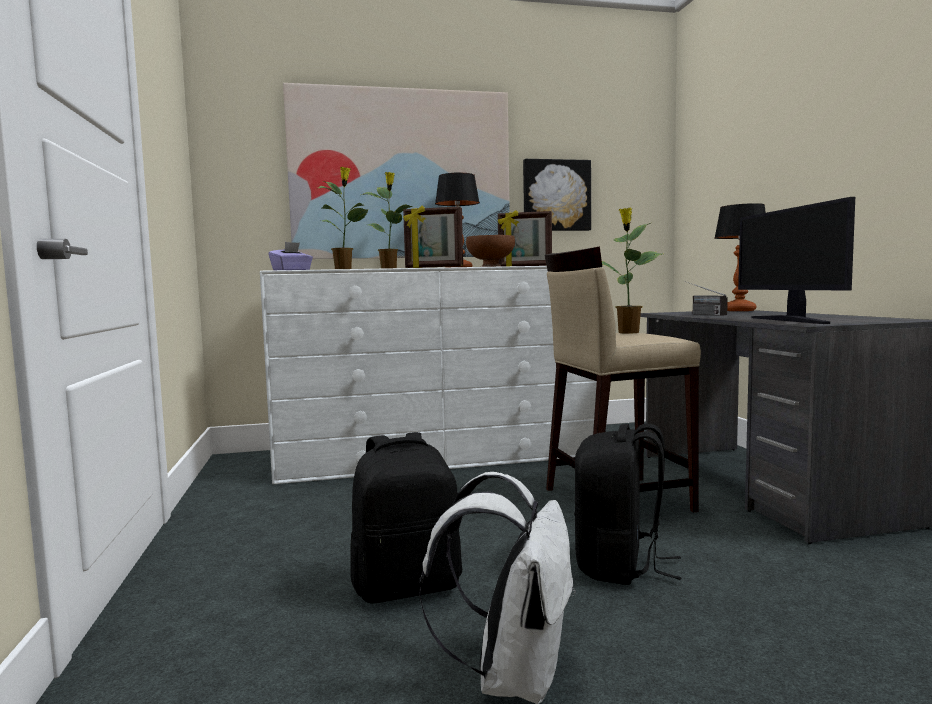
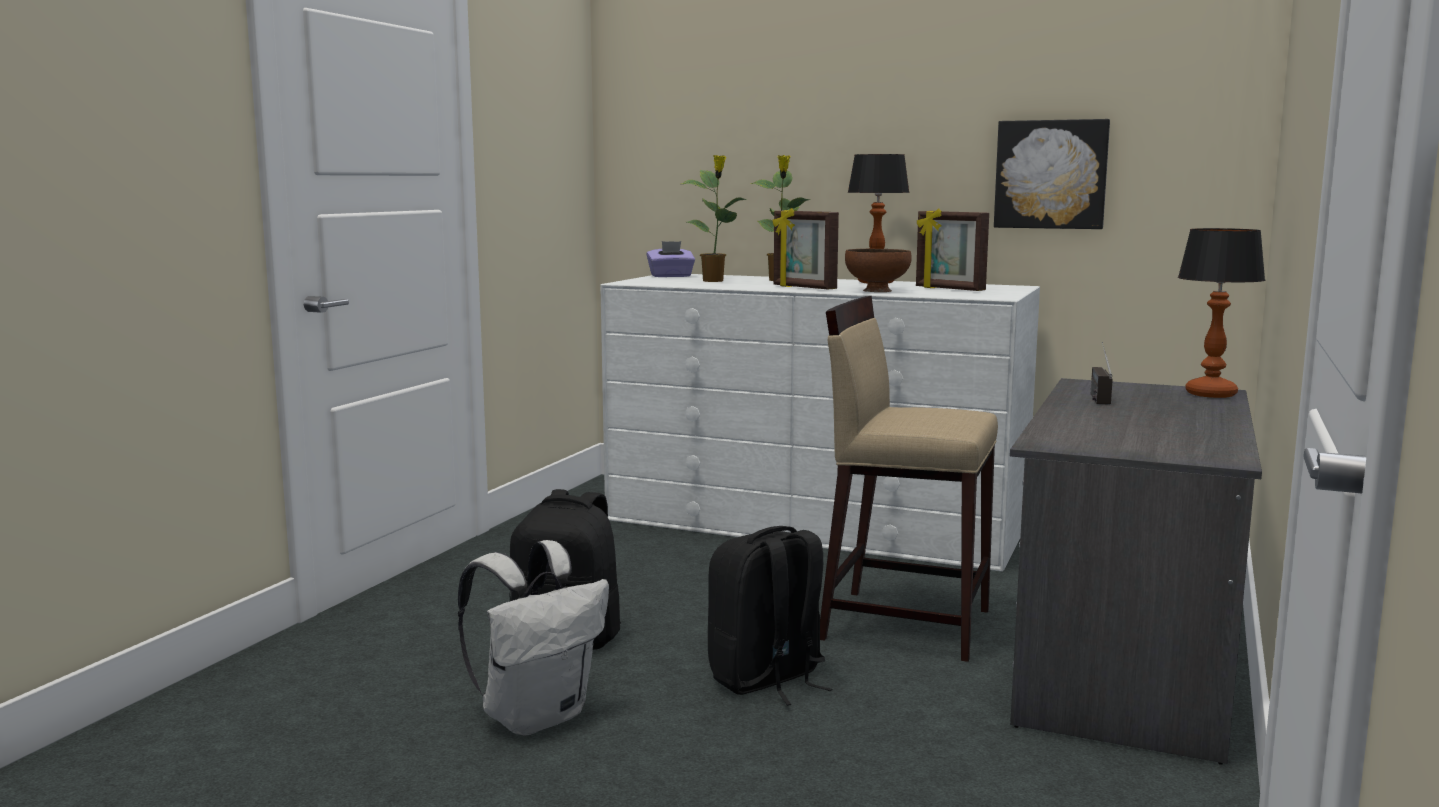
camera: 35 degrees right, 5 degrees up
(401, 175) = (825, 148): picture -> none
(628, 332) = (939, 412): potted plant -> none
(790, 320) = (1082, 433): monitor -> none

